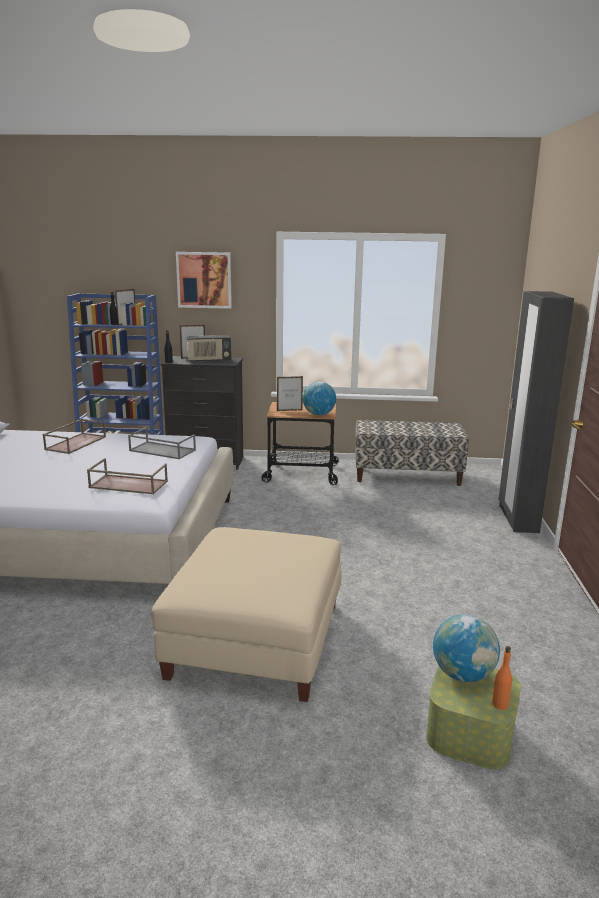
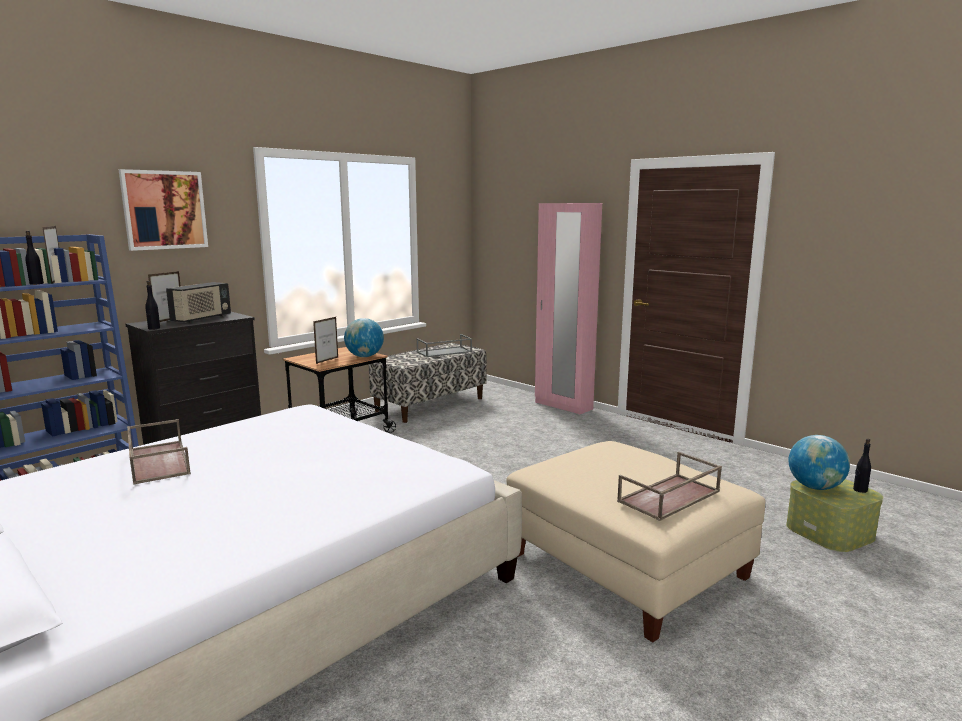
camera: 50 degrees left, 5 degrees down
(127, 485) = (386, 466): brown tray -> brown tray (669, 497)
(161, 450) = (304, 429): grey tray -> grey tray (444, 352)
(500, 704) = (860, 490): orange bottle -> black bottle
(517, 519) = (563, 406): black wardrobe -> pink wardrobe

